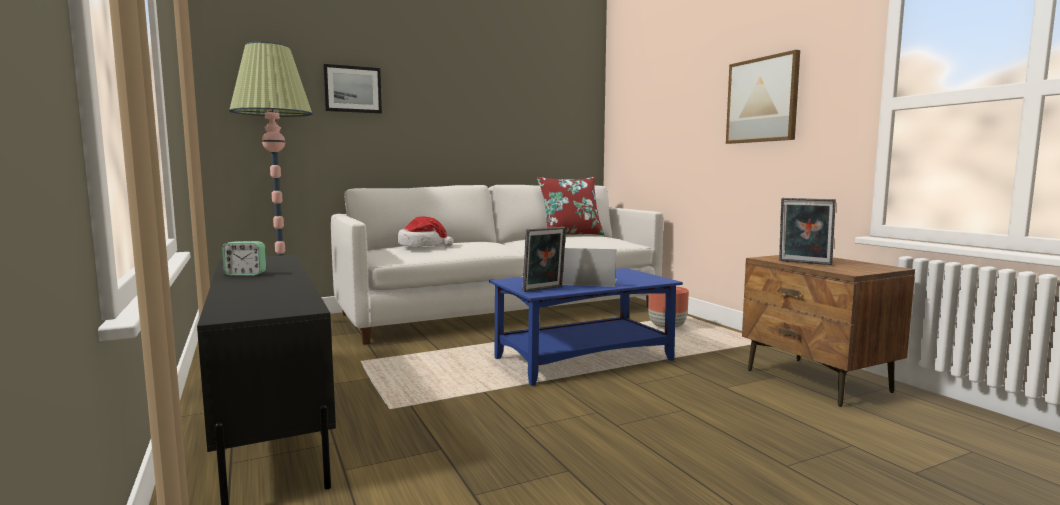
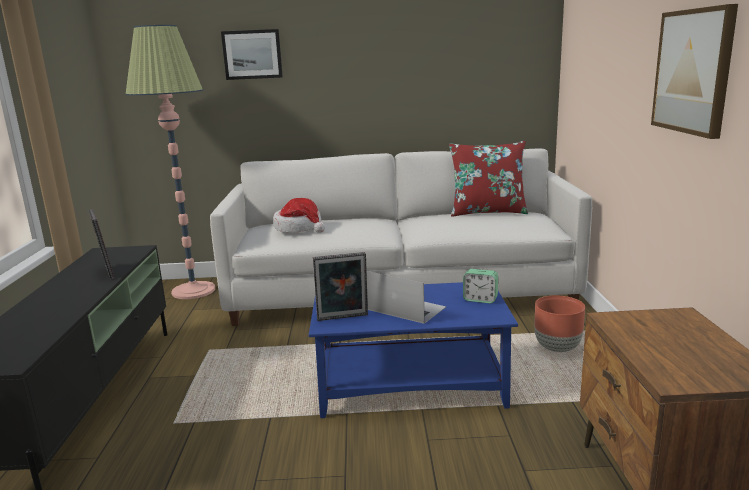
camera: 25 degrees right, 10 degrees up
(245, 274) = (67, 284): alarm clock -> alarm clock (480, 299)
(804, 263) = (645, 341): picture frame -> picture frame (106, 272)

